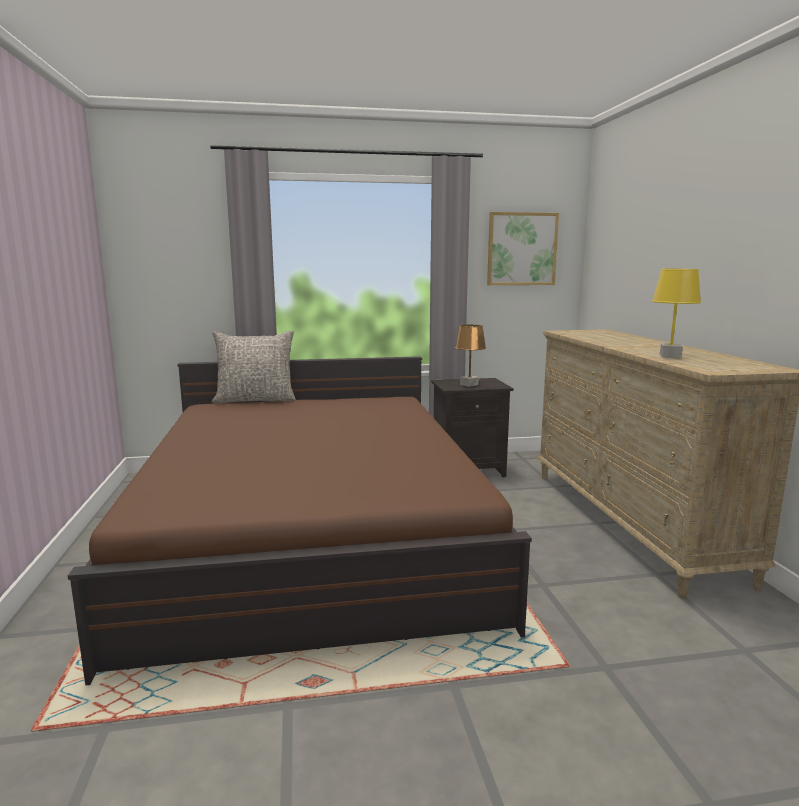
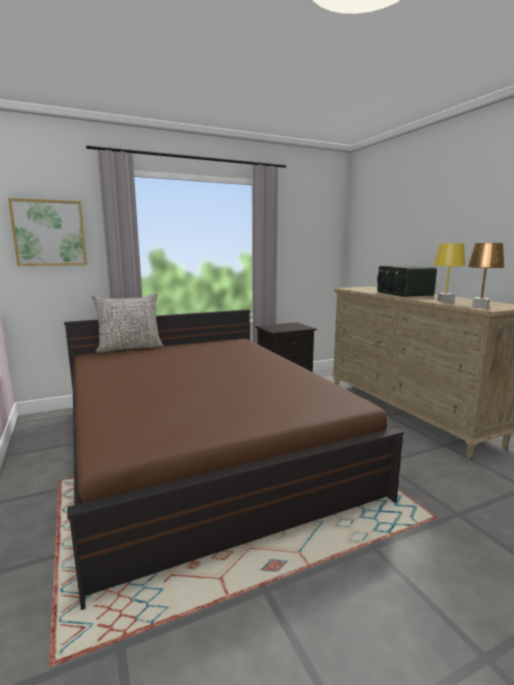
camera: 15 degrees left, 0 degrees up
(469, 384) = (285, 327): brown table lamp -> brown table lamp (480, 306)
(521, 249) = (309, 233): picture -> picture (49, 233)
(630, 342) = (403, 294): none -> radio

